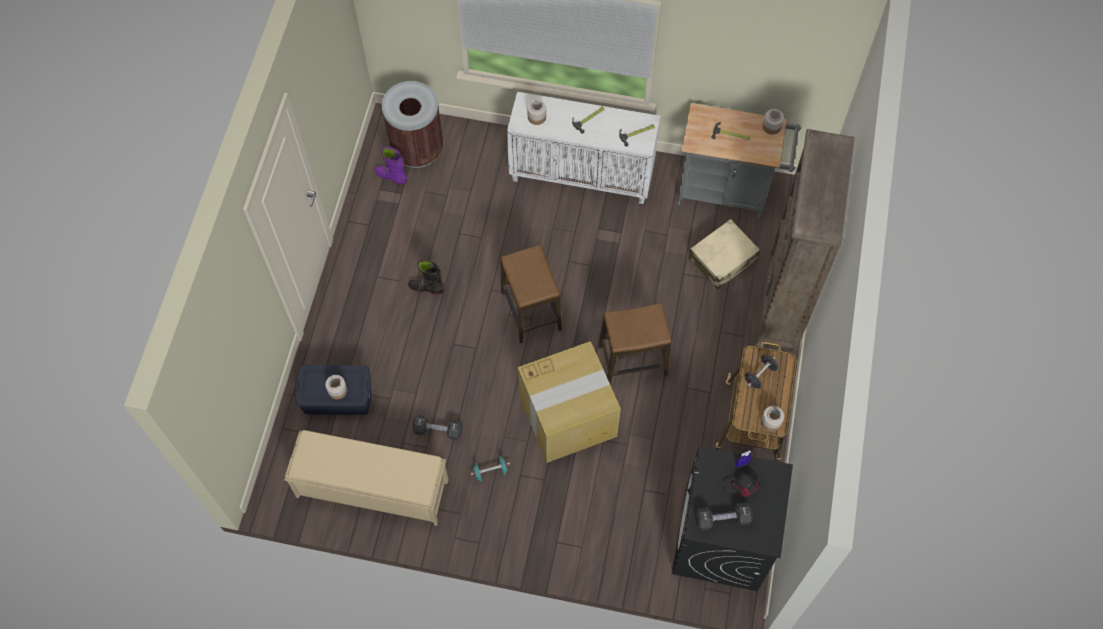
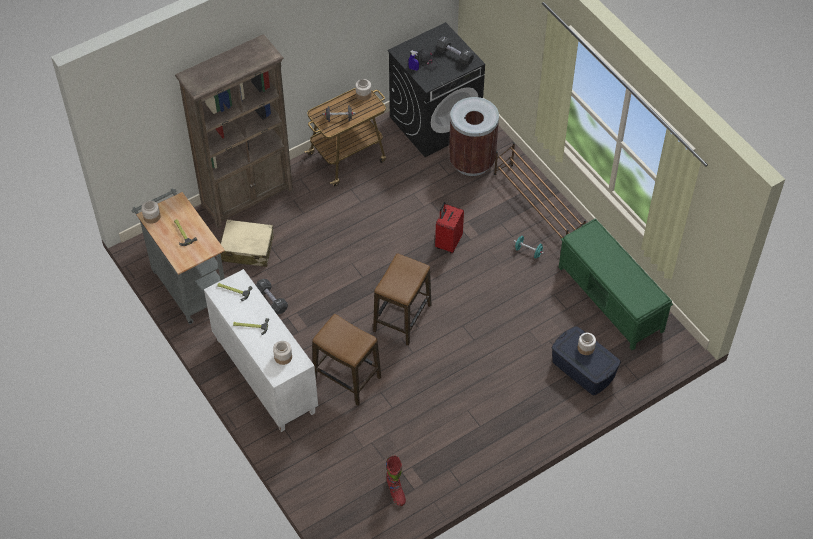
camera: 135 degrees left, 10 degrees down
(371, 488) = (611, 299): beige bench -> green bench
(391, 177) = (395, 491): purple boot -> red boot
(417, 150) = (355, 496): brown trash can -> brown trash can (472, 161)
(426, 288) = (454, 389): black boot -> none
(438, 430) = (537, 298): black dumbbell -> black dumbbell (271, 300)
(527, 528) = (537, 208): none -> brown shoe rack
(569, 416) = (448, 242): cardboard box -> red suitcase
(632, 360) = (374, 240): stool -> stool (347, 378)

